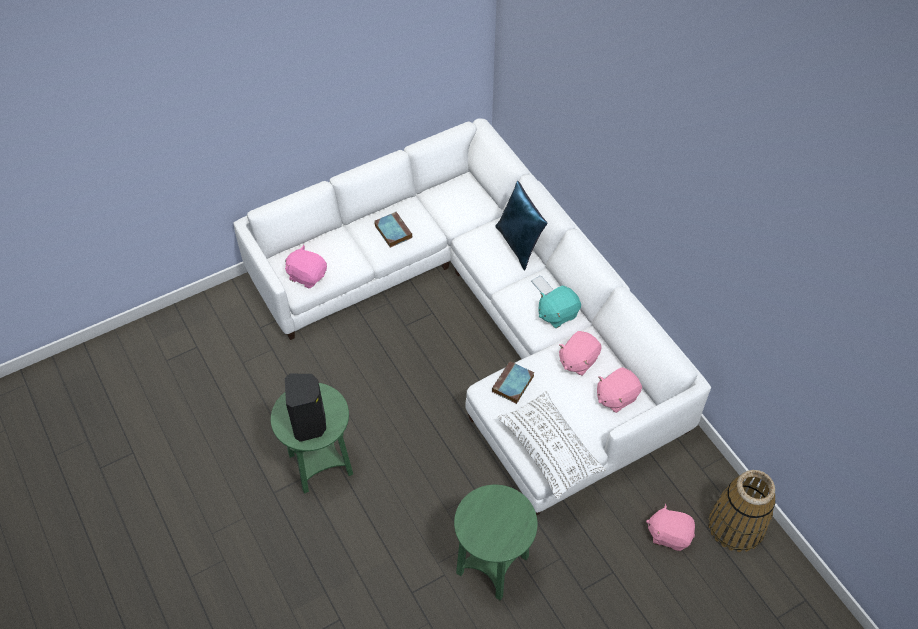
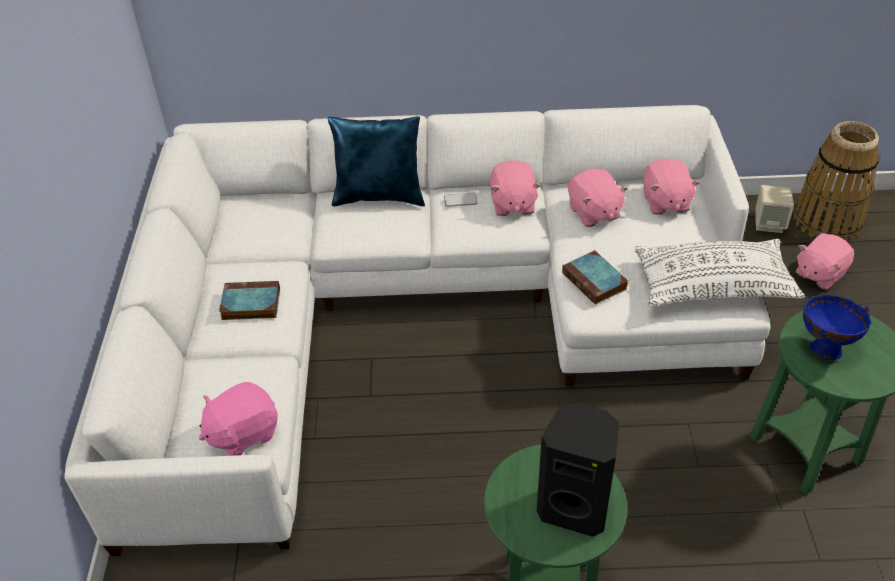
camera: 60 degrees left, 10 degrees down
(490, 510) = (823, 348): none -> blue bowl
(557, 314) = (512, 204): turquoise plush toy -> pink plush toy
(704, 487) = (769, 224): none -> beige speaker

